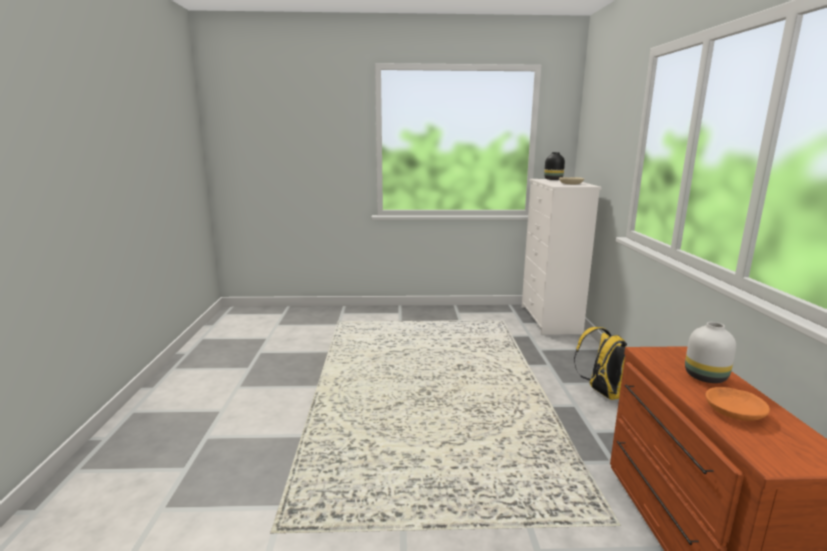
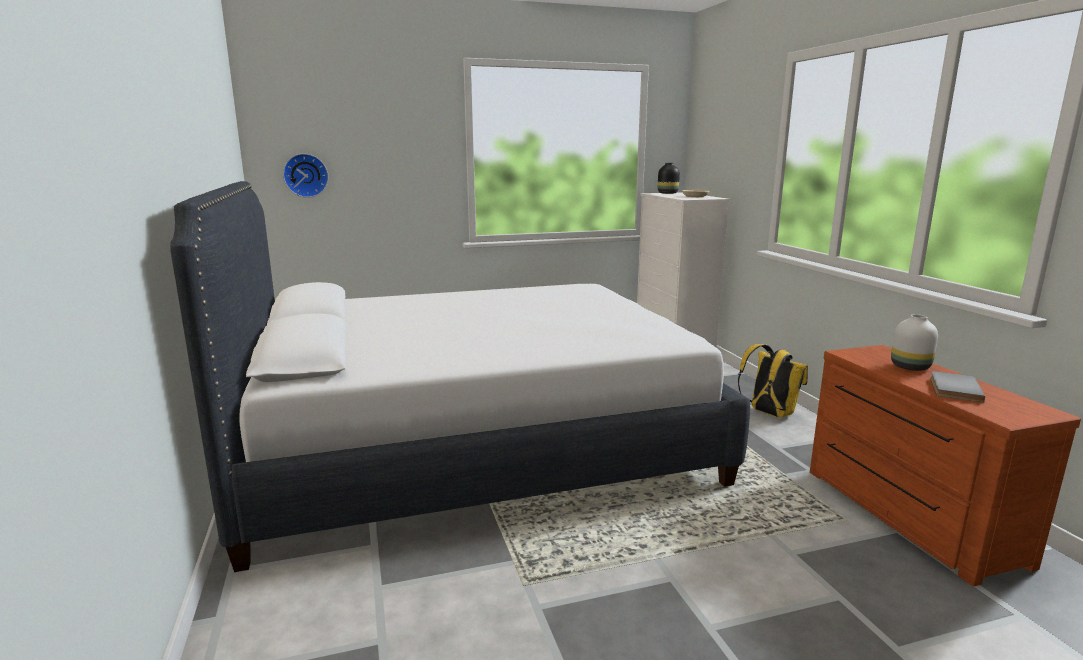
camera: 15 degrees left, 0 degrees up
(249, 158) = (306, 175): none -> wall clock
(323, 388) = (474, 445): none -> white bed
(734, 411) = (952, 389): orange bowl -> grey book

